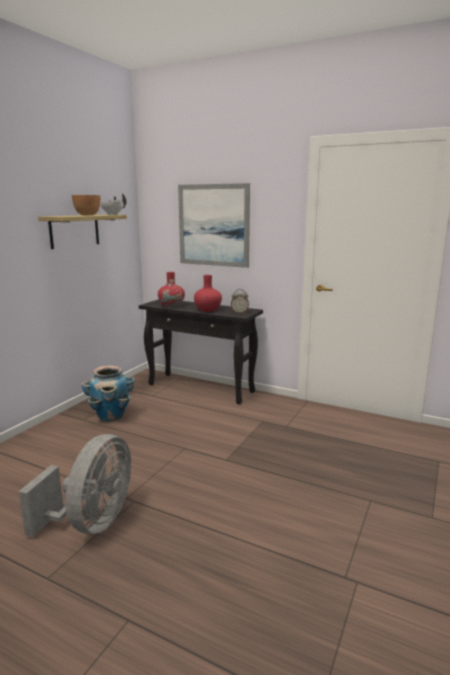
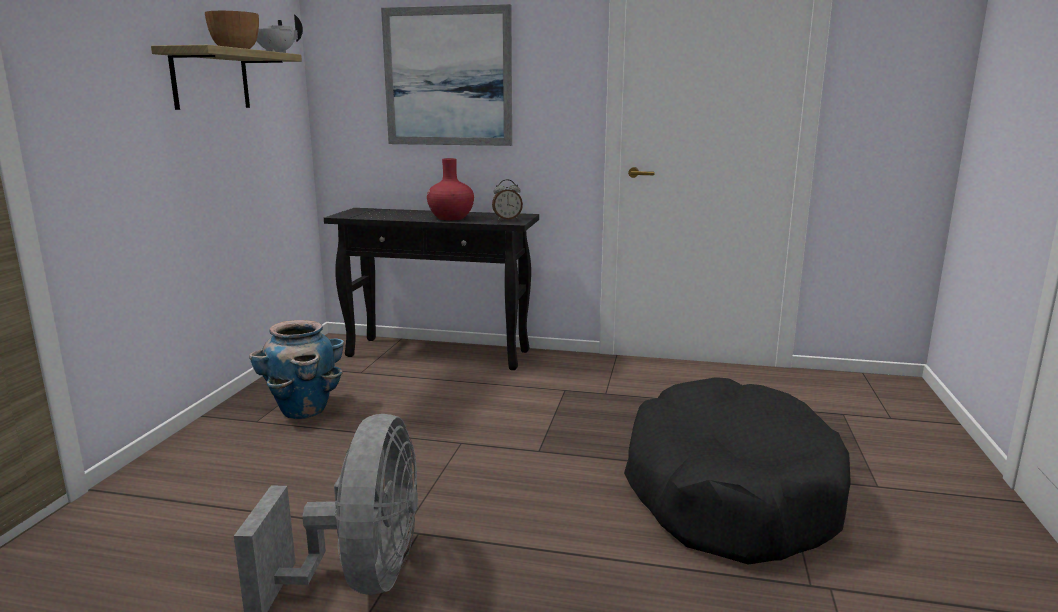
camera: 15 degrees left, 0 degrees up
(171, 305) = (383, 215): red vase -> none
(327, 505) = (728, 492): none -> black dog bed

